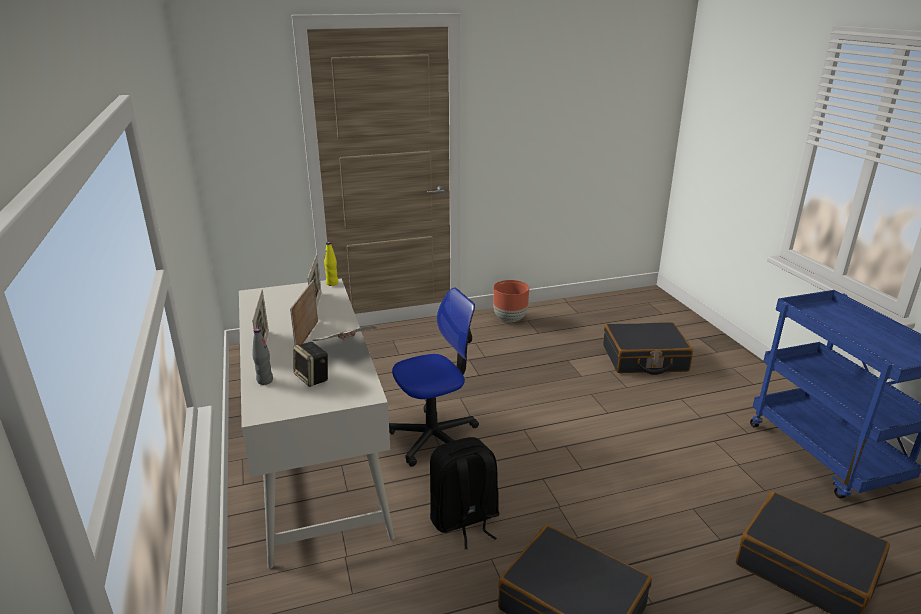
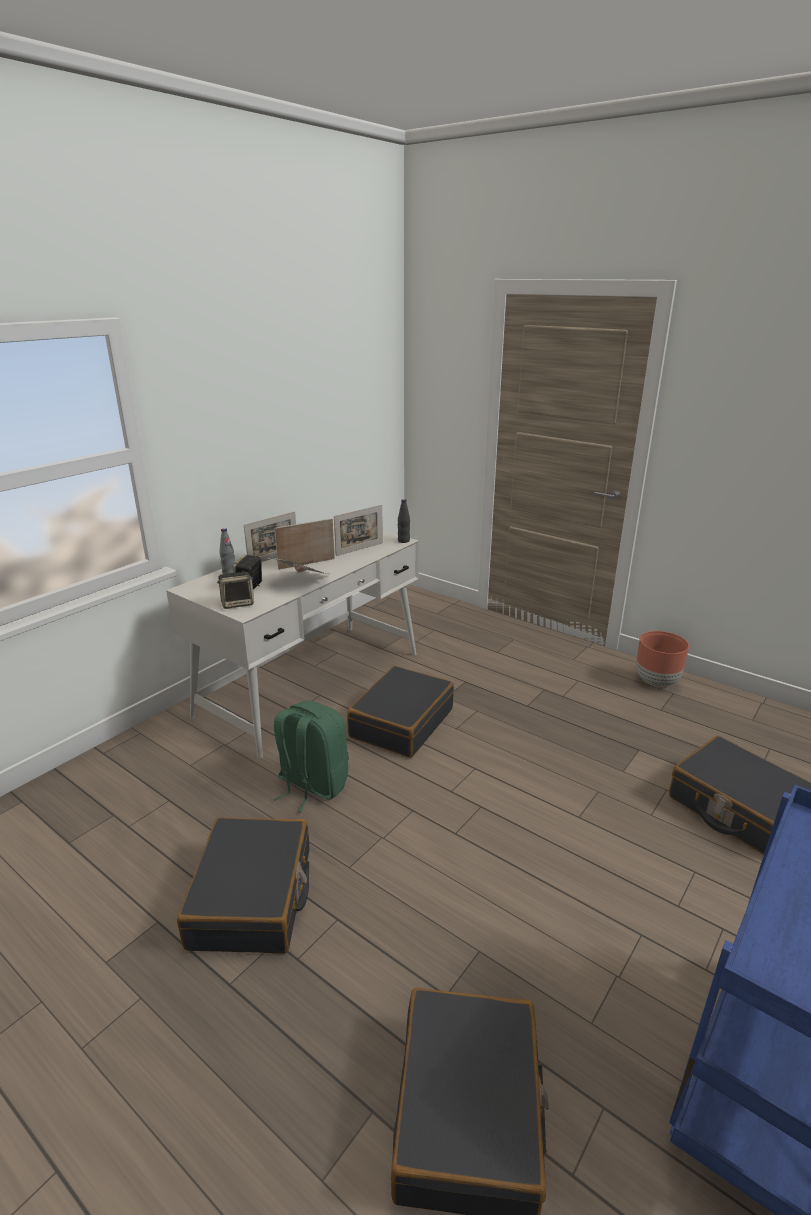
camera: 55 degrees right, 0 degrees up
(332, 283) = (403, 541): yellow bottle -> black bottle
(341, 393) = (238, 603): none -> speaker
(434, 438) = (401, 722): office chair -> black suitcase
(464, 520) = (311, 785): black backpack -> green backpack

